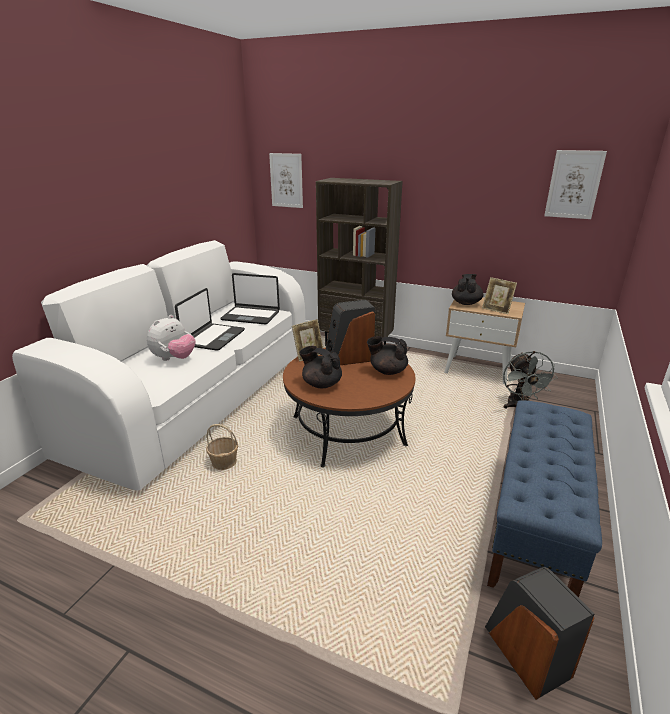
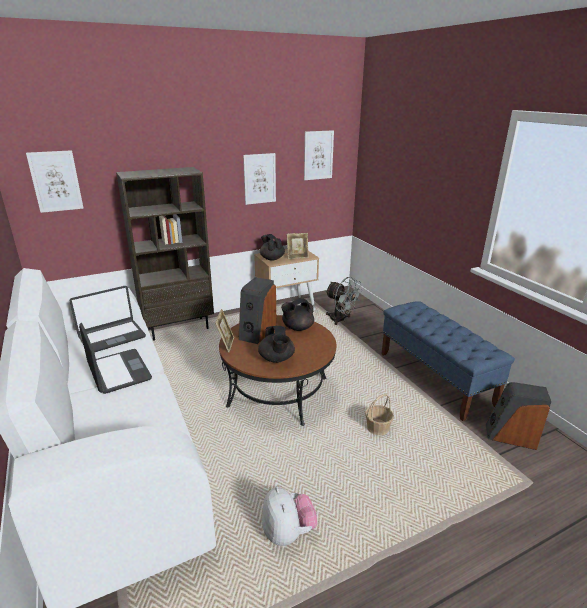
camera: 50 degrees left, 0 degrees up
(174, 359) = (122, 409): plush toy -> plush toy (288, 533)
(224, 462) = (234, 474): basket -> basket (378, 428)
(321, 384) = (276, 359): black teapot -> black teapot turned 90 degrees counterclockwise
(480, 205) = (259, 178): none -> picture

